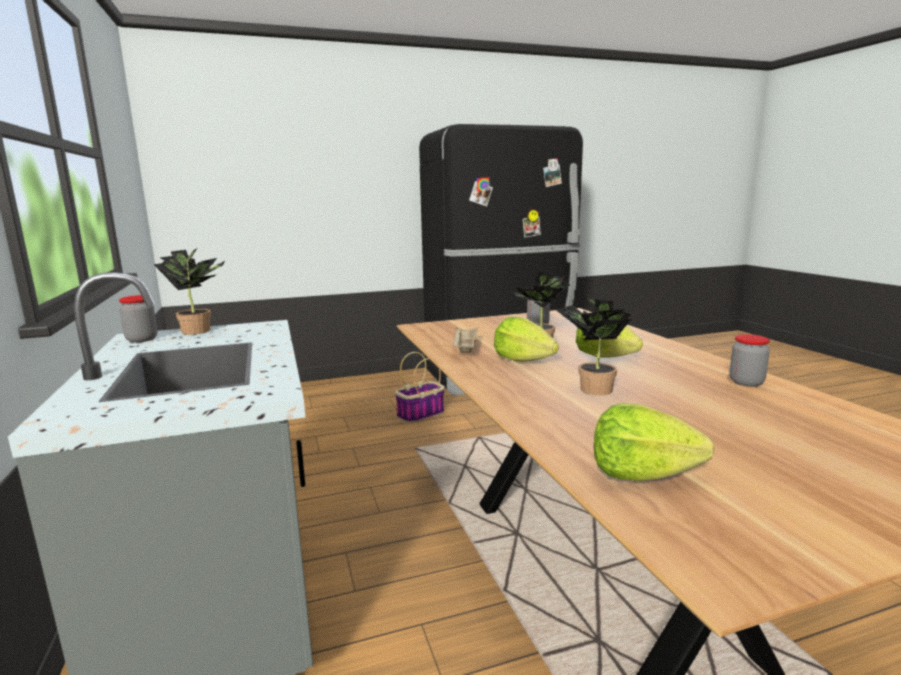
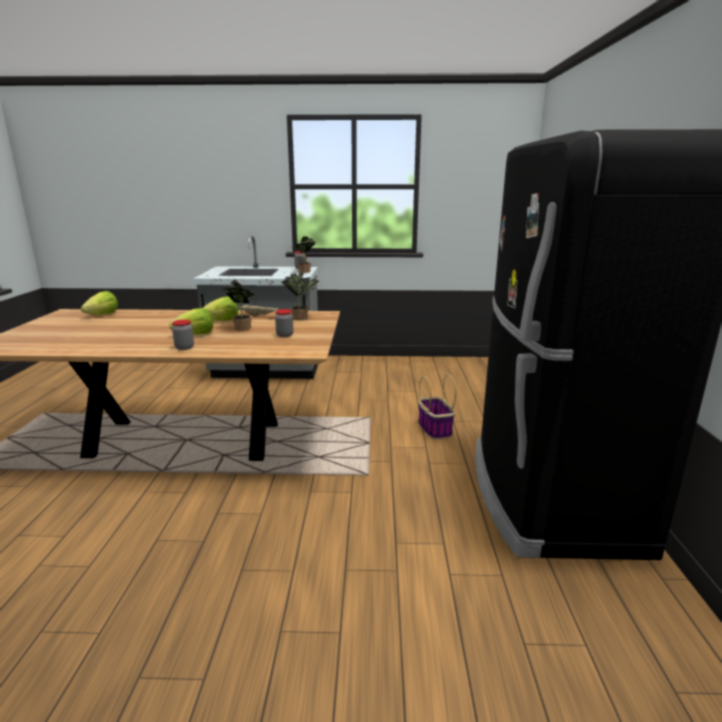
camera: 110 degrees right, 5 degrees up
(591, 389) = (164, 323): potted plant -> potted plant (301, 318)
(746, 382) = (106, 347): jar -> jar (184, 347)

